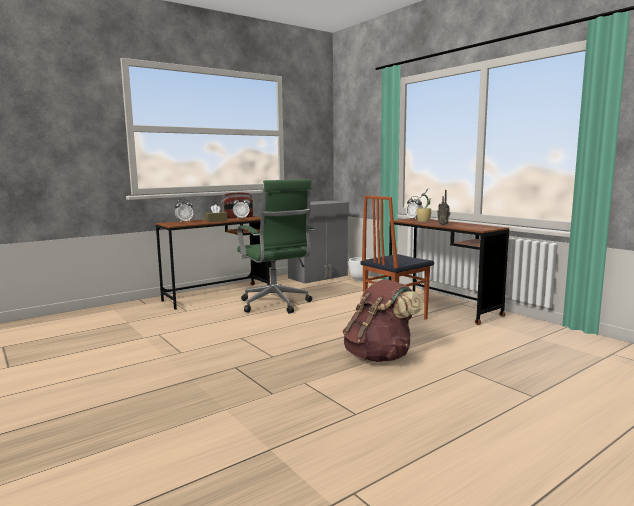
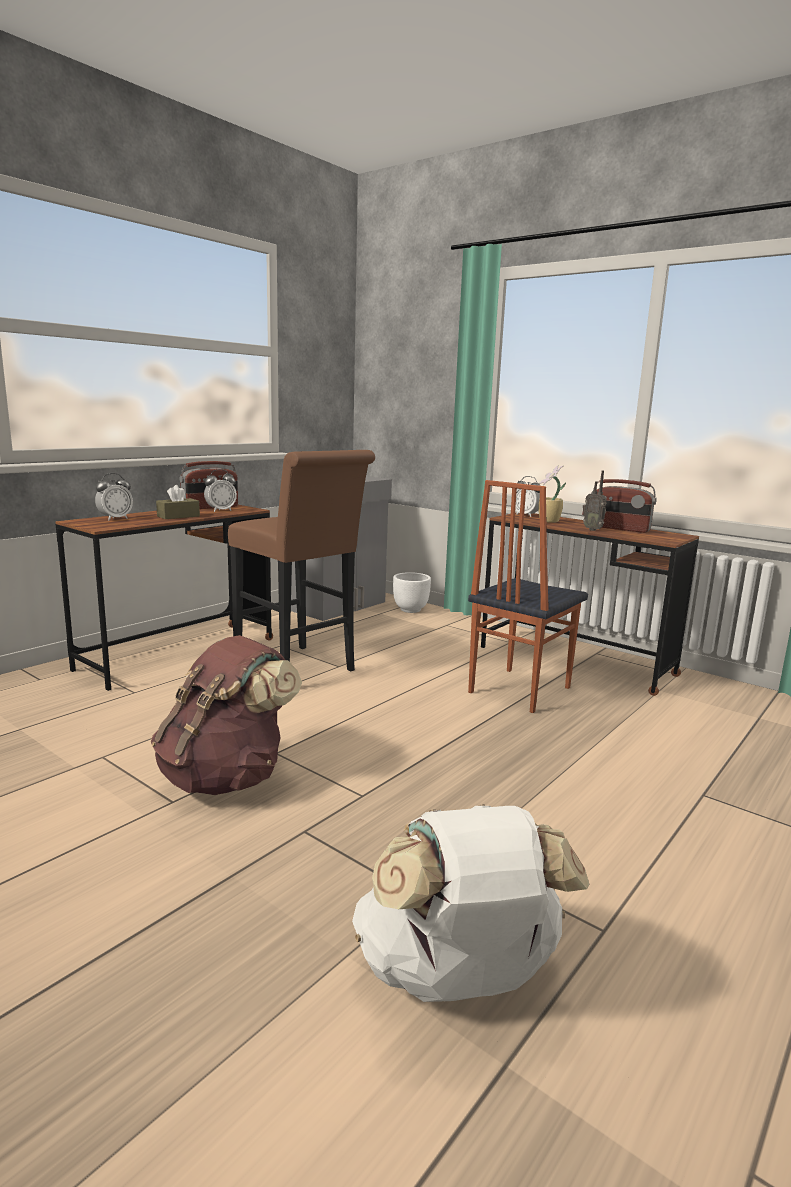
camera: 15 degrees left, 5 degrees up
(270, 421) = (457, 978): none -> white backpack
(276, 305) = (299, 670): green office chair -> brown stool
(379, 356) = (551, 778): brown backpack -> brown backpack (227, 777)
(461, 224) = (619, 528): none -> radio

